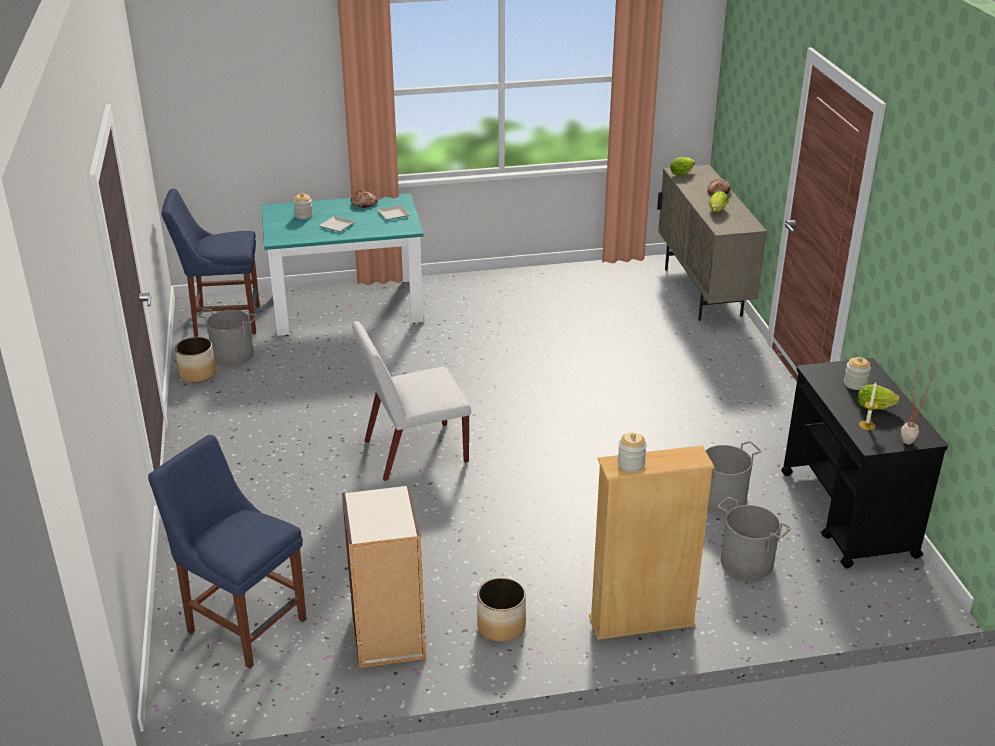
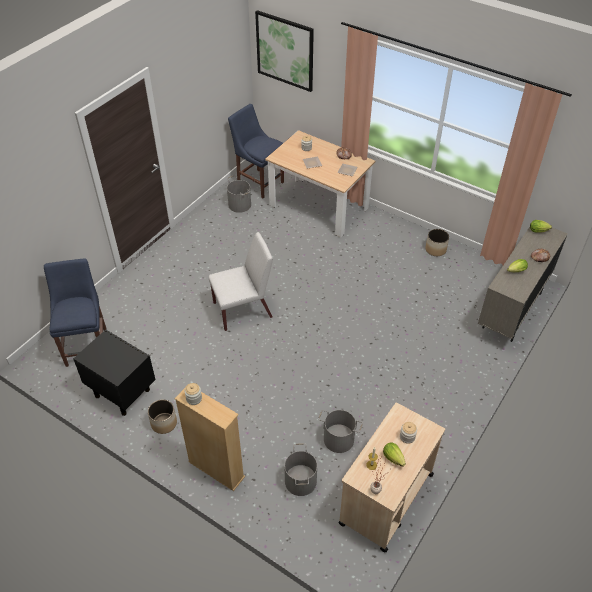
camera: 45 degrees right, 15 degrees up
(197, 374) = (214, 207): planter -> planter (435, 249)
(214, 75) = (285, 51): none -> picture
(347, 308) = (318, 207): turquoise dining table -> beige dining table
(388, 637) = (121, 392): bookcase -> black nightstand
(414, 452) = (243, 310): white chair -> white chair turned 135 degrees clockwise
(848, 514) = (386, 499): black cart -> beige cart

